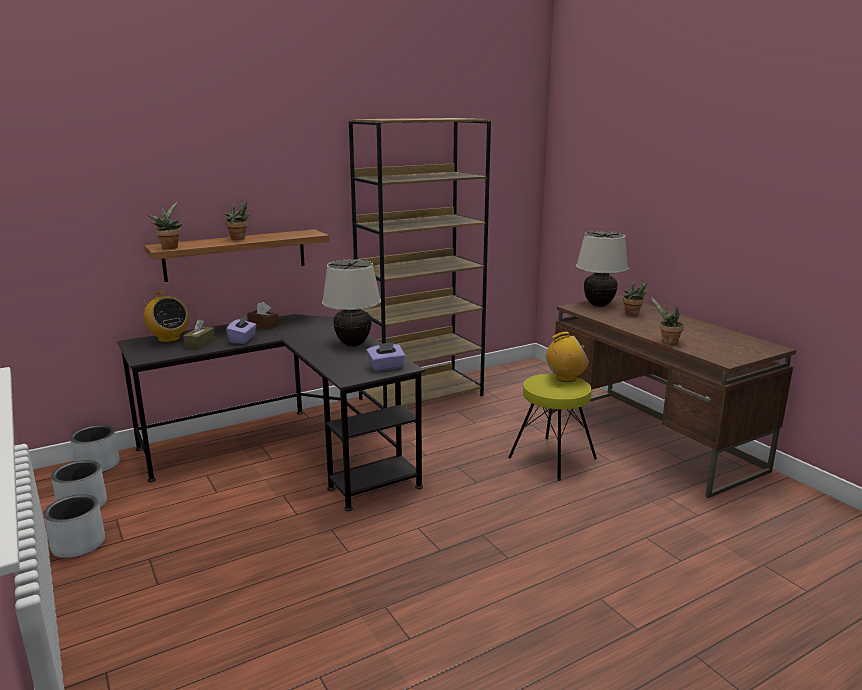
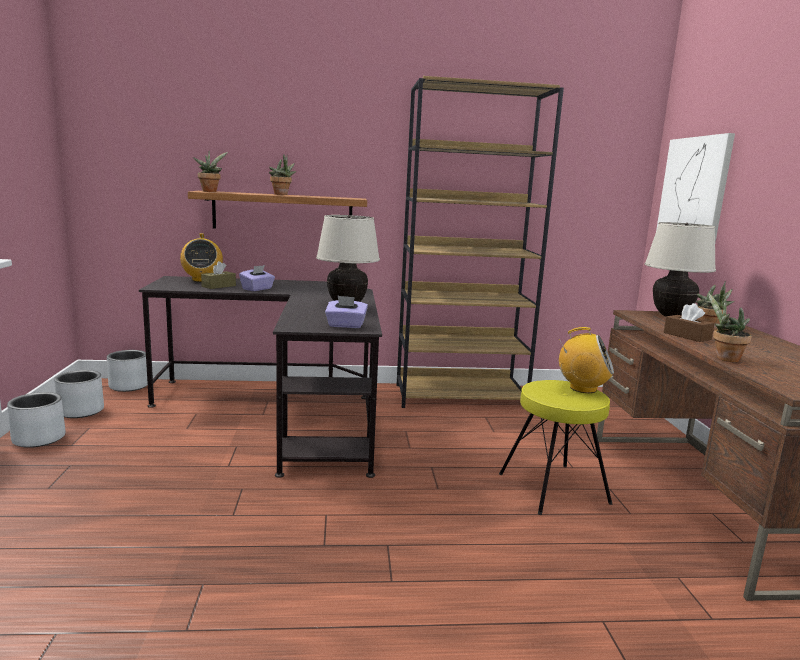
camera: 25 degrees right, 5 degrees down
(263, 325) = (294, 283): brown tissue box -> brown tissue box (687, 336)
(586, 194) = (694, 189): none -> picture

